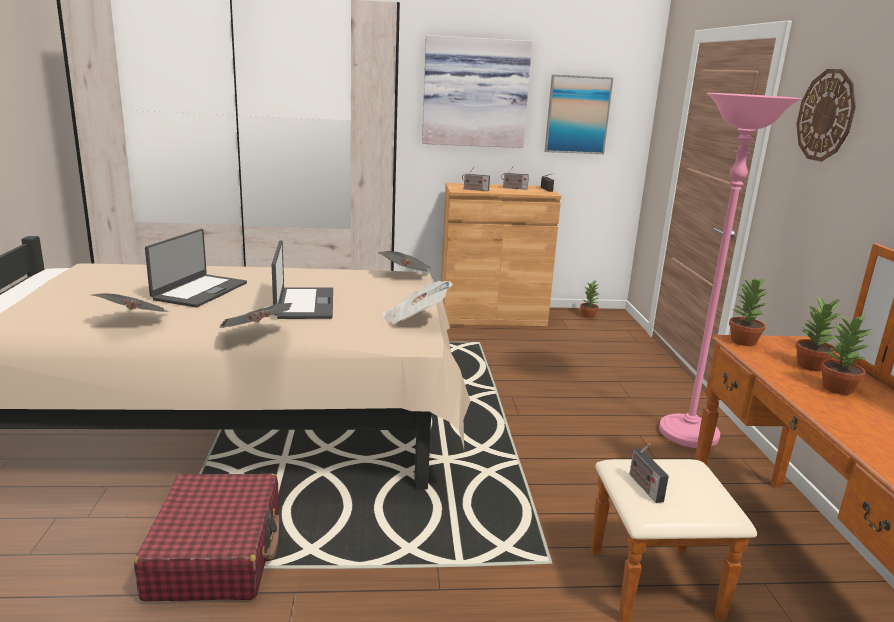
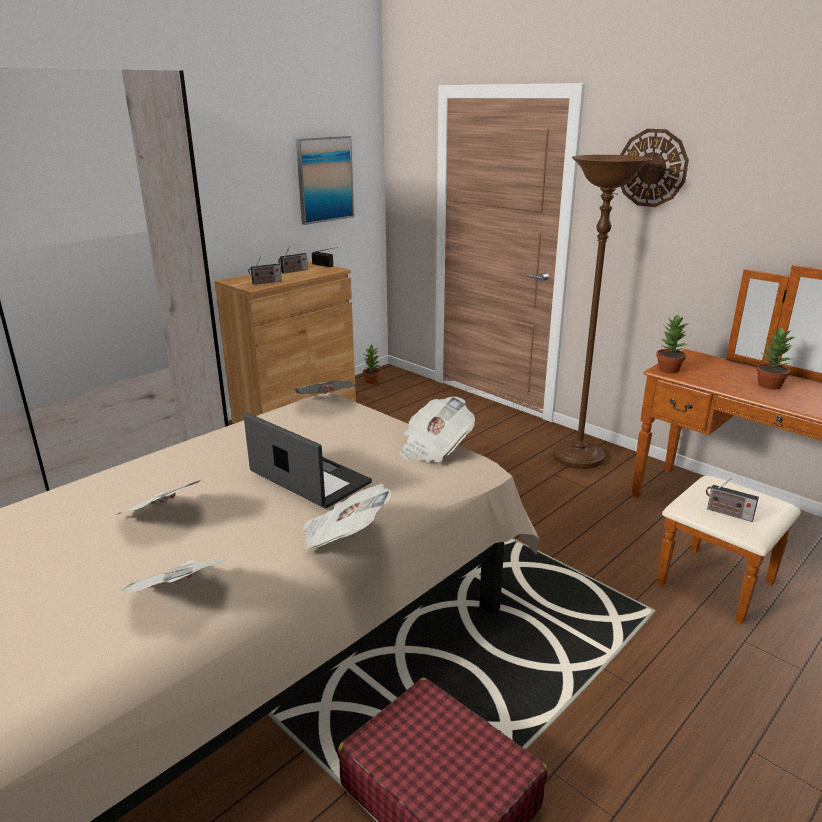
camera: 40 degrees left, 5 degrees up
(199, 291) = (162, 517): laptop -> newspaper
(475, 93) = (225, 169): picture -> none
(688, 434) = (578, 457): pink floor lamp -> brown floor lamp
(811, 366) = (730, 374): potted plant -> none

